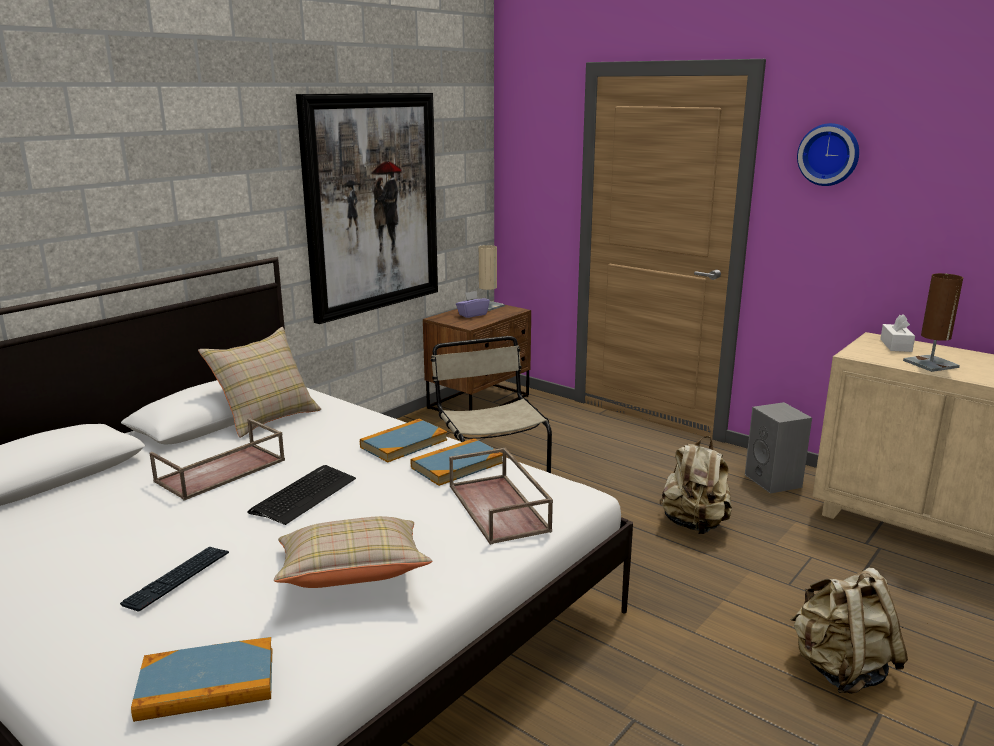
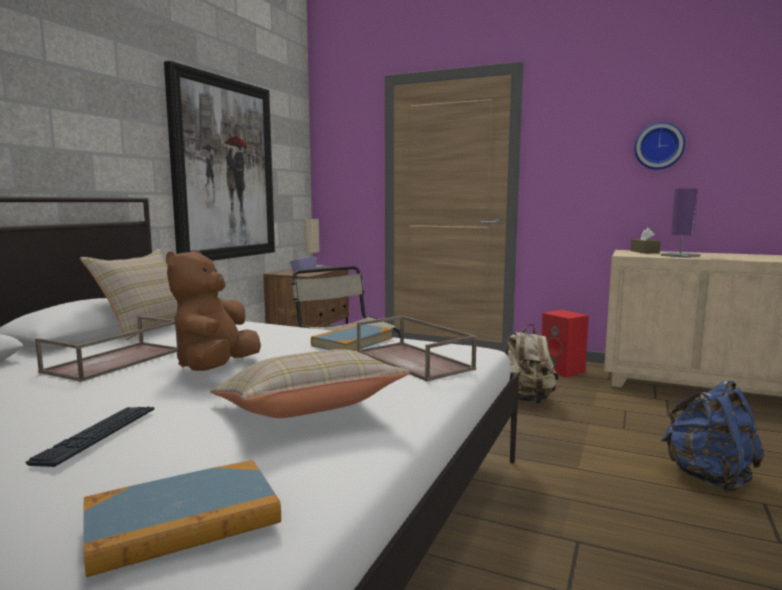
camera: 15 degrees left, 10 degrees down
(304, 495) = (216, 368): keyboard -> brown plush toy
(403, 443) = (293, 334): book -> none
(774, 481) = (563, 370): grey speaker -> red speaker
(829, 154) = (576, 124): wall clock -> wall clock (659, 146)
(840, 670) = (708, 478): beige backpack -> blue backpack
(895, 345) = (644, 252): white tissue box -> brown tissue box
(930, 364) = (680, 256): brown table lamp -> purple table lamp

